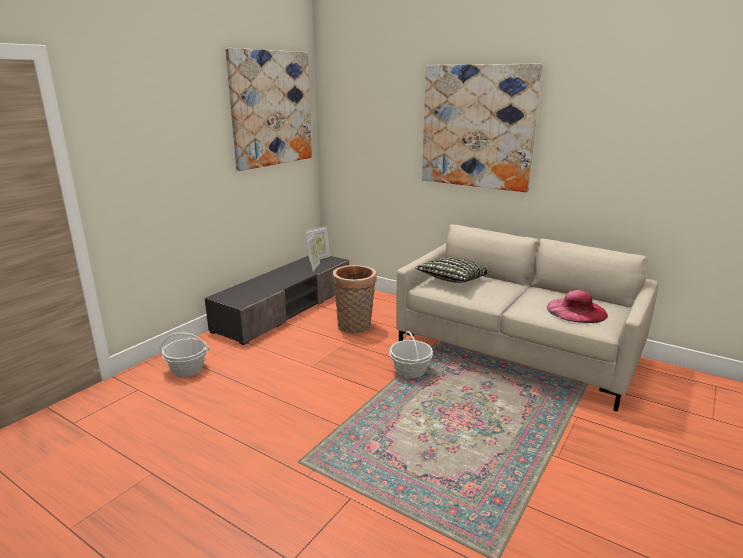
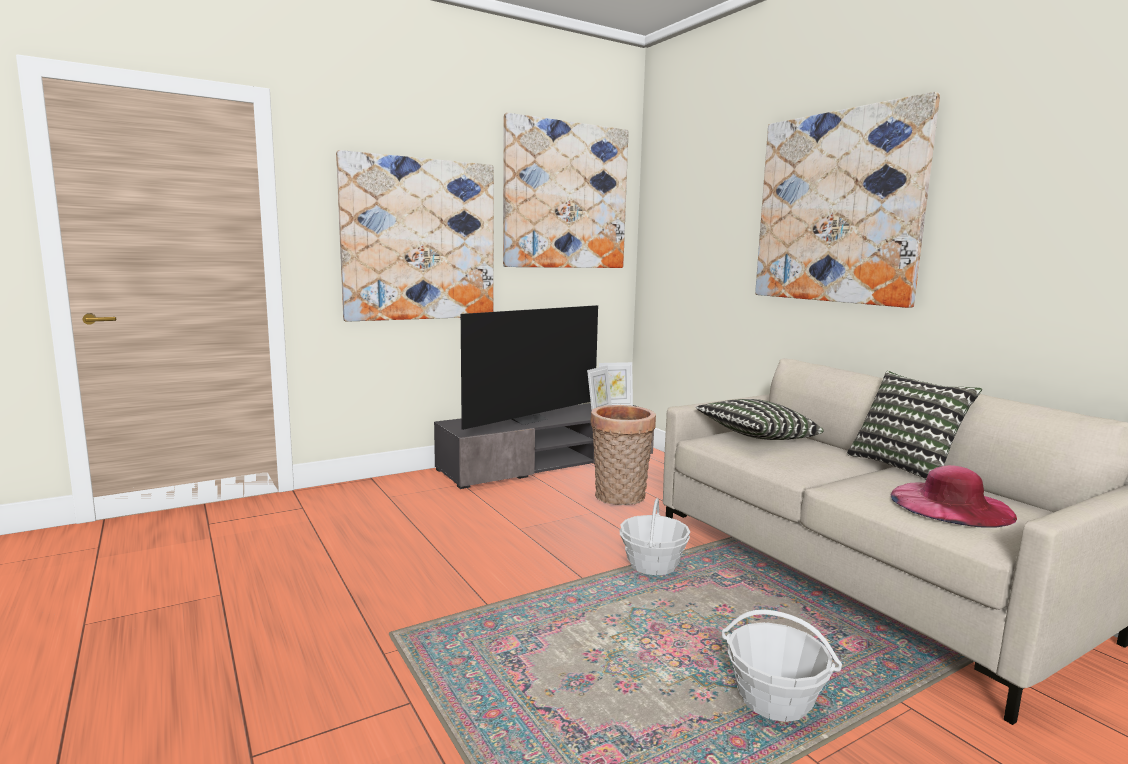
camera: 25 degrees right, 10 degrees down
(178, 160) = (419, 240): none -> picture
(187, 369) = (373, 500): basket -> basket (774, 701)
(272, 283) = (528, 419): none -> television
(538, 287) = (905, 466): none -> pillow

